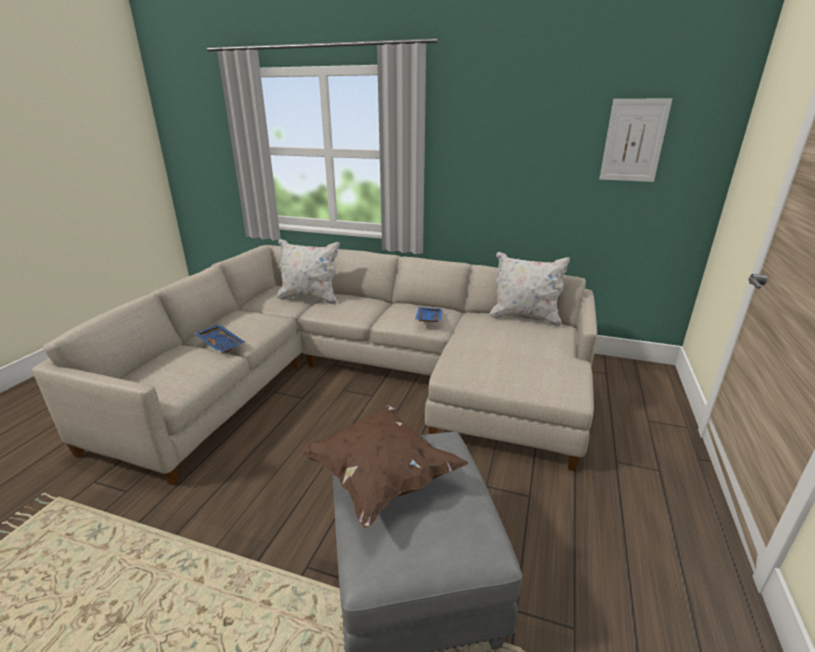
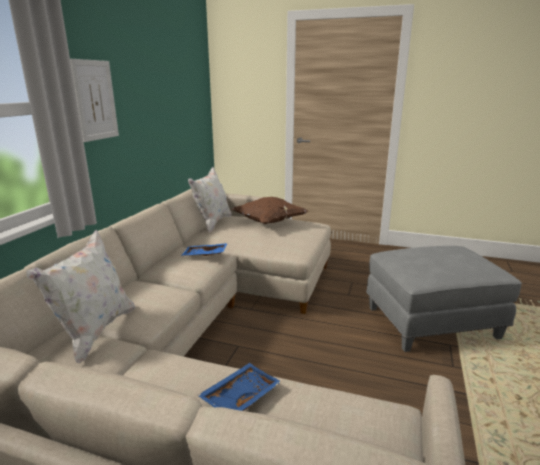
camera: 90 degrees left, 5 degrees down
(380, 478) = (441, 266): brown pillow -> brown pillow (269, 222)
(633, 141) = (181, 81): picture -> picture (95, 100)

